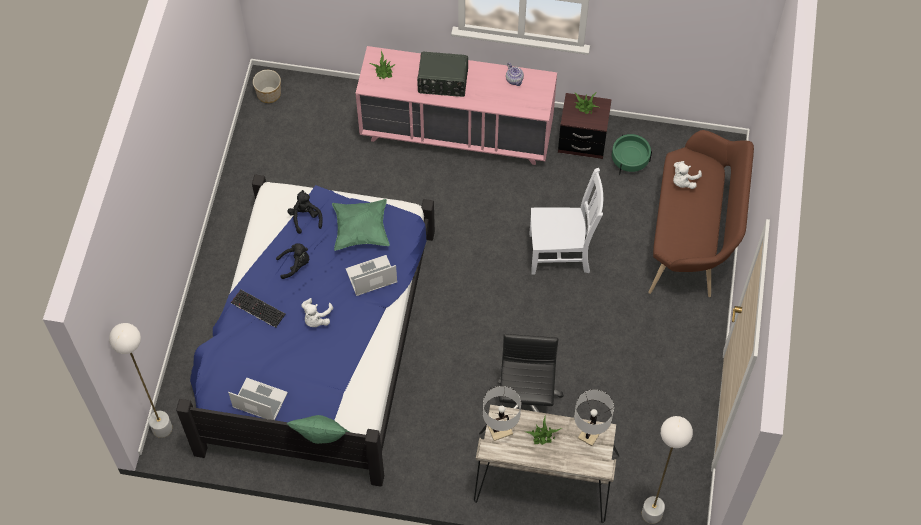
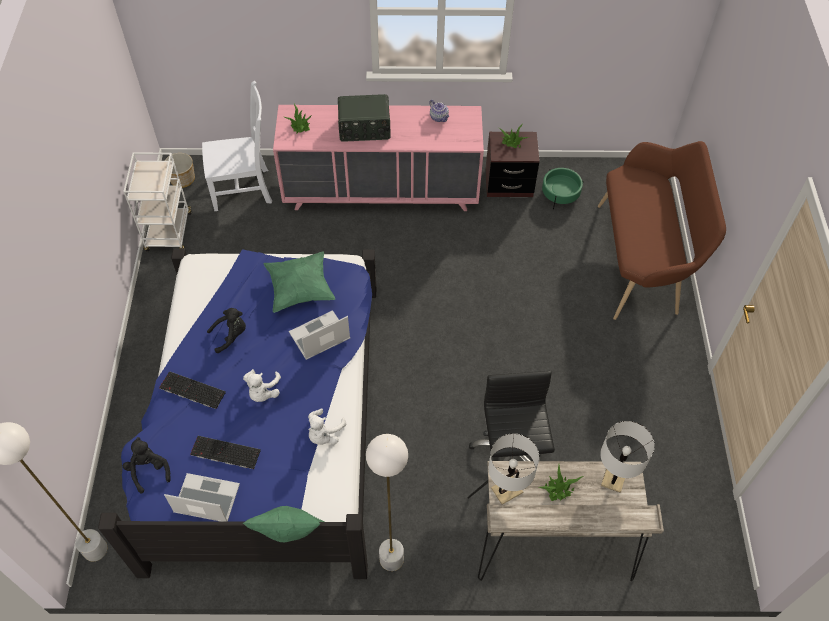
camera: 10 degrees left, 5 degrees down
(250, 148) = (169, 233): none -> white cart
(278, 365) = (224, 453): none -> keyboard
(305, 218) = (235, 284): black plush toy -> black plush toy (148, 470)
(562, 253) = (513, 291): white chair -> white chair (244, 189)
(651, 513) = (683, 560): white floor lamp -> white floor lamp (391, 559)
(683, 181) = (633, 196): white plush toy -> white plush toy (324, 434)

